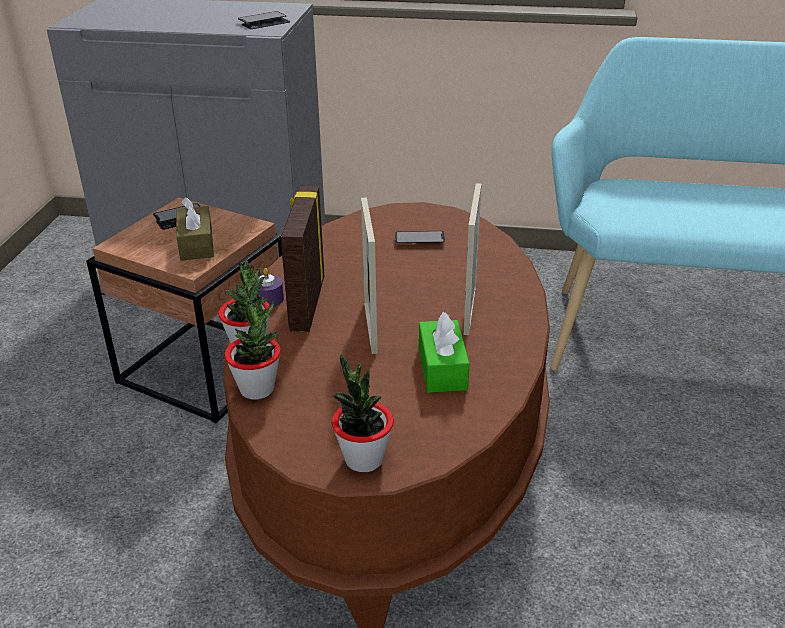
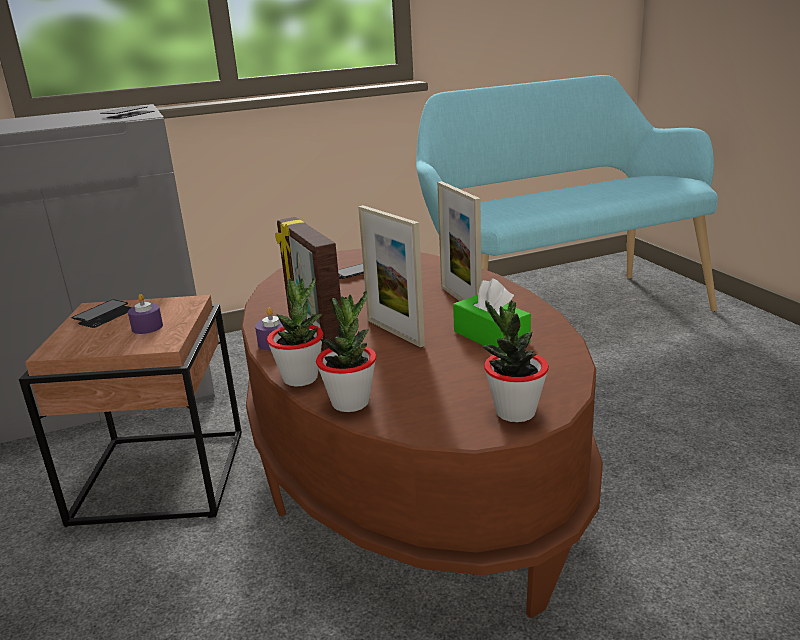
camera: 30 degrees left, 10 degrees down
(196, 244) = (147, 327): brown tissue box -> purple candle

